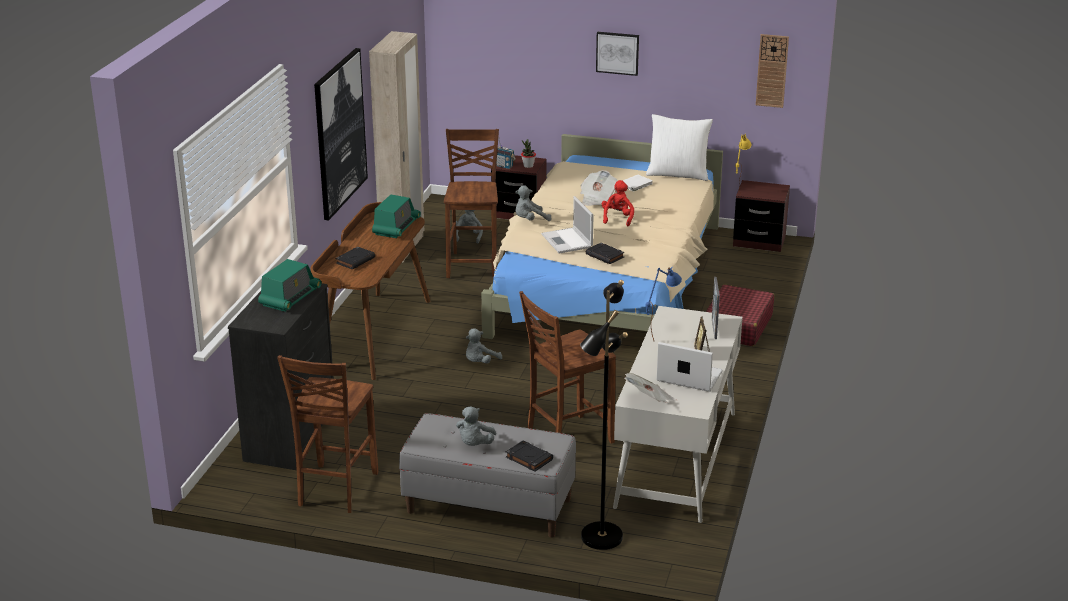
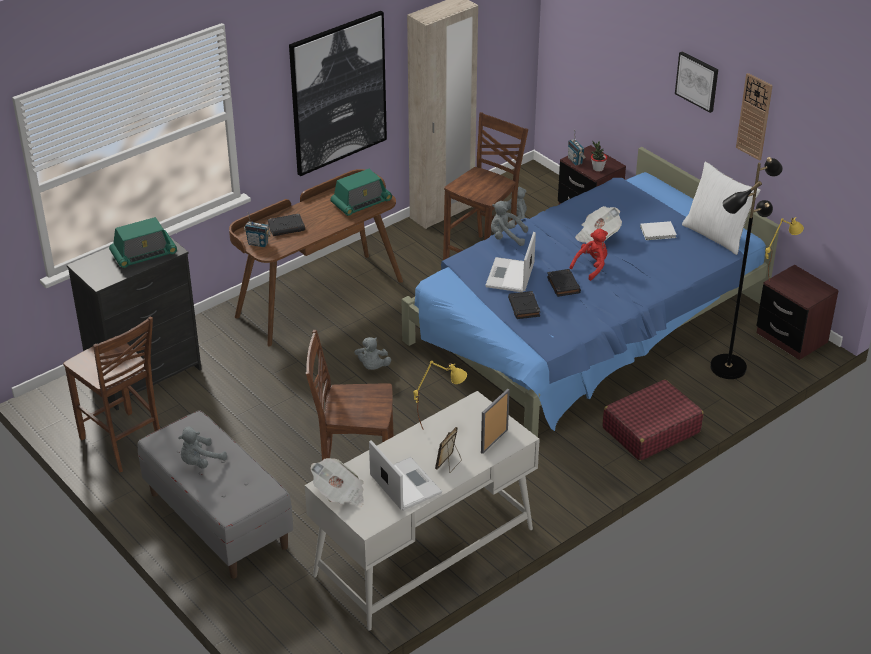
camera: 35 degrees right, 10 degrees up
(335, 490) = (123, 444): brown chair -> brown chair turned 90 degrees counterclockwise
(346, 278) = (258, 243): none -> radio
(480, 362) = (372, 367): grey plush toy -> grey plush toy turned 75 degrees counterclockwise
(528, 458) = (224, 498): black book -> black book (563, 285)
(600, 536) = (270, 598): black floor lamp -> black floor lamp (727, 367)
(607, 281) = (585, 324): beige bed -> blue bed
(660, 333) = (440, 423): blue table lamp -> yellow table lamp
(772, 70) = (837, 158): wall clock -> wall clock (754, 116)

